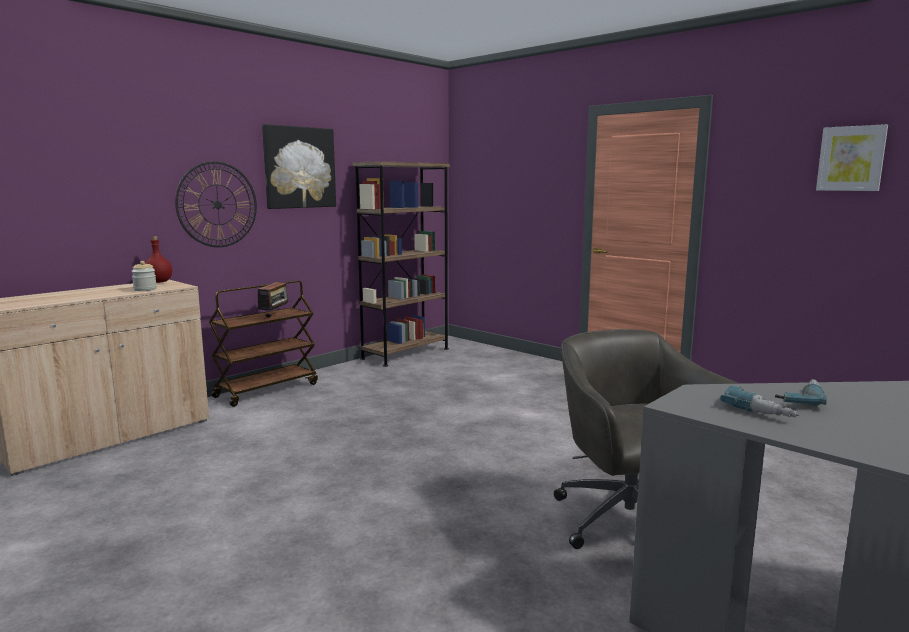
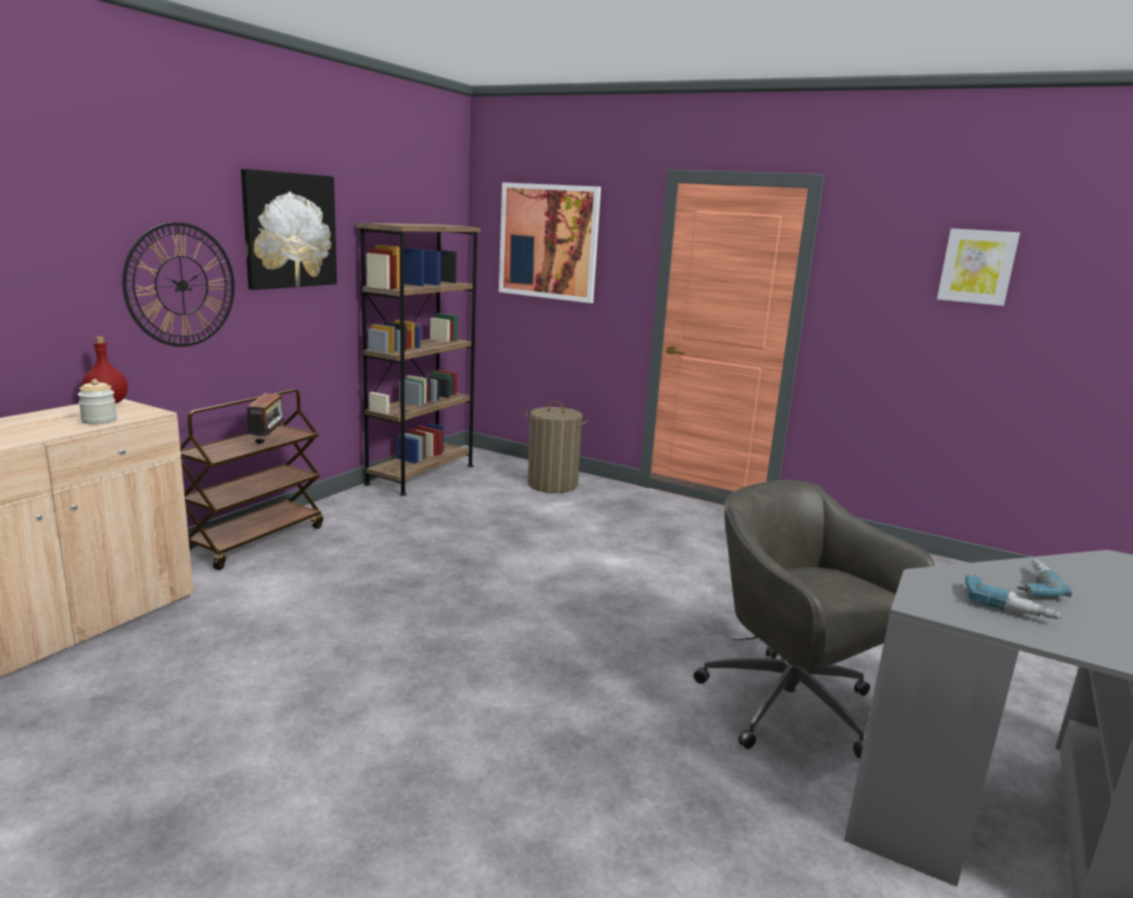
camera: 15 degrees left, 5 degrees up
(504, 172) = (548, 242): none -> picture
(505, 362) = (552, 484): none -> laundry basket

